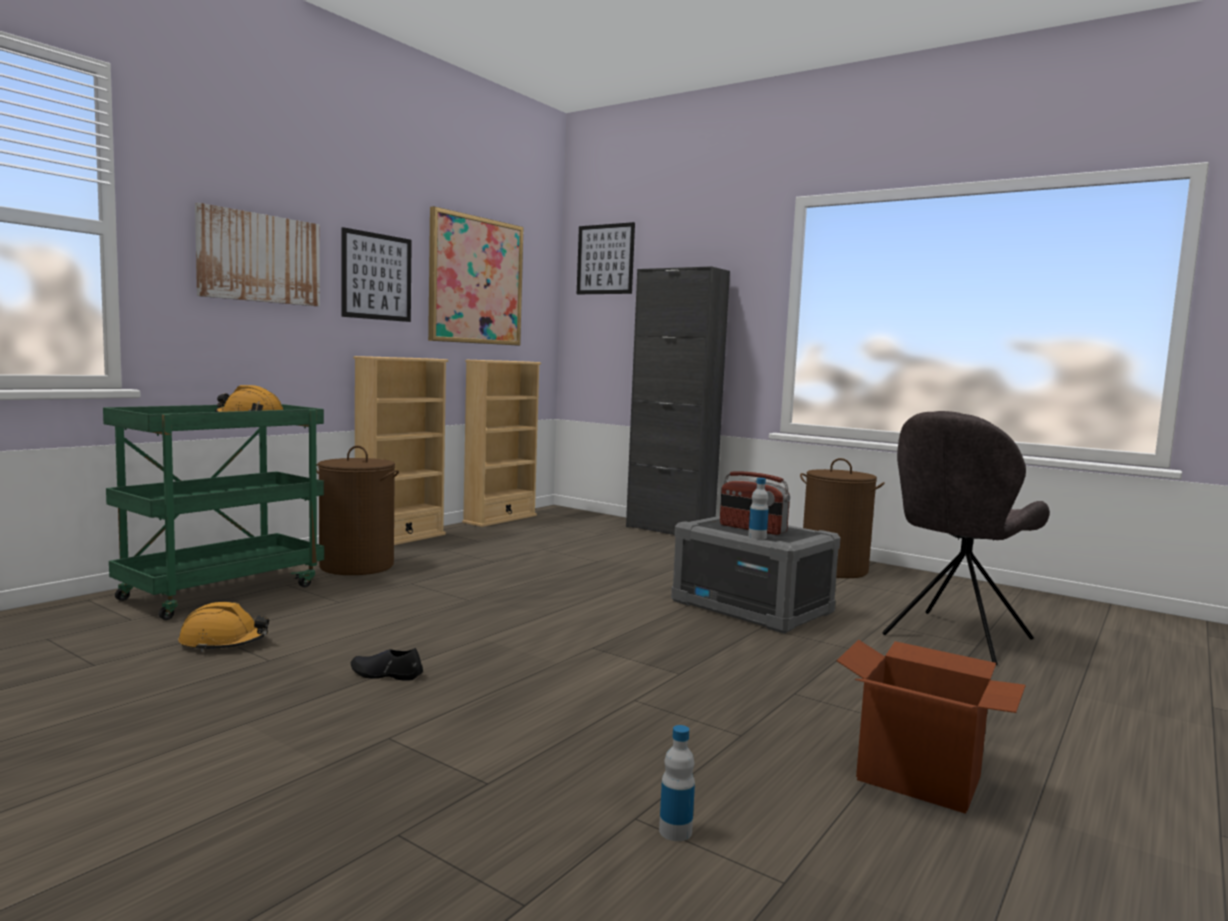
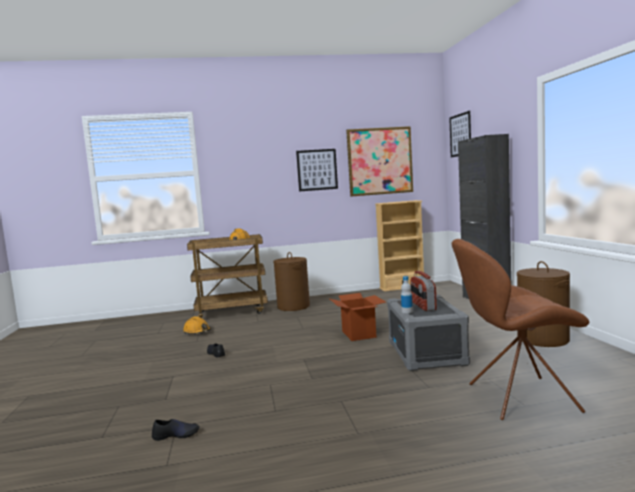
camera: 45 degrees right, 0 degrees up
(223, 591) = (232, 312): green cart -> brown cart
(259, 258) = (257, 172): picture -> none
(400, 539) = (335, 295): beige bookcase -> none
(675, 831) = (176, 435): bottle -> black shoe
(919, 779) = (301, 455): cardboard box -> cardboard box (359, 334)
(955, 638) = (518, 398): grey chair -> brown chair

